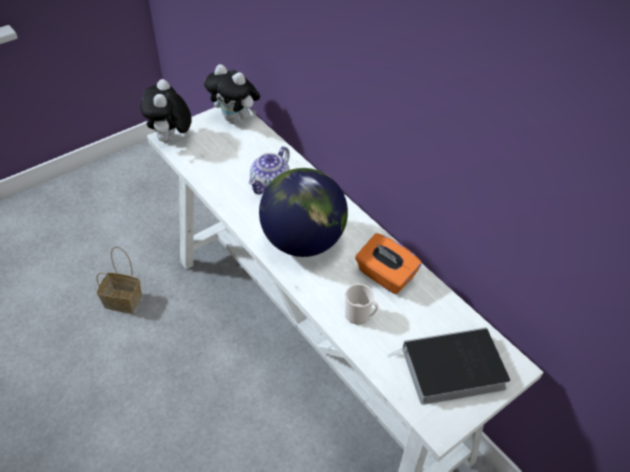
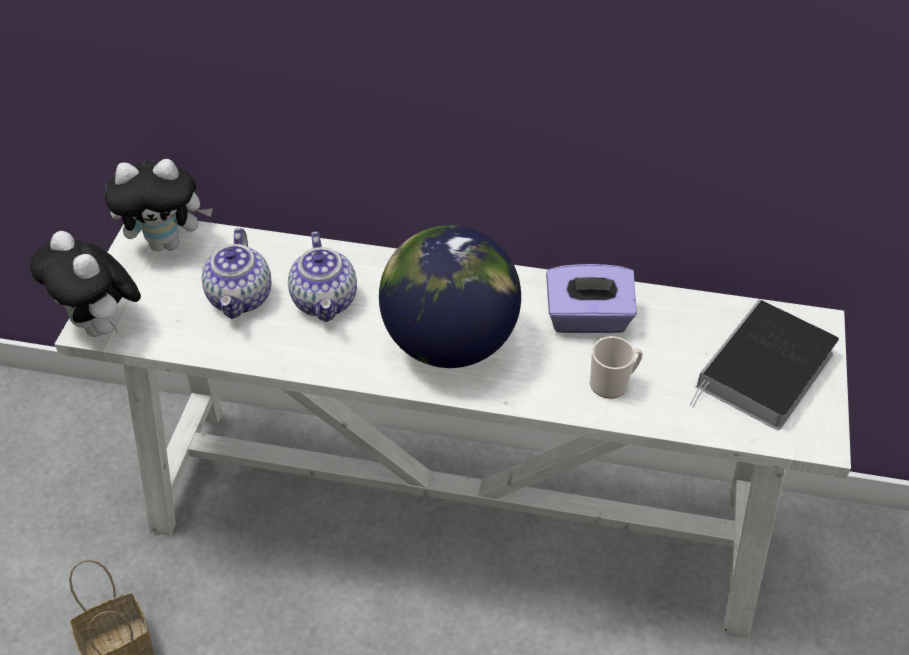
camera: 40 degrees left, 0 degrees up
(237, 162) = (241, 298): none -> teapot
(385, 276) = (588, 319): orange tissue box -> purple tissue box

